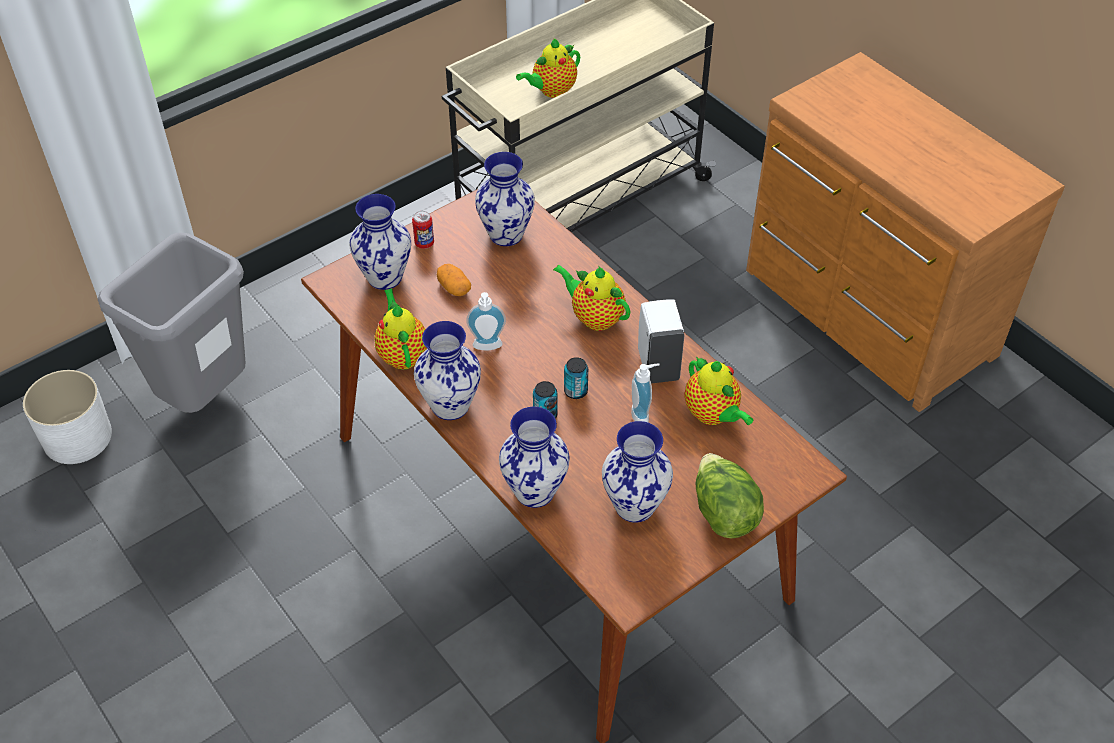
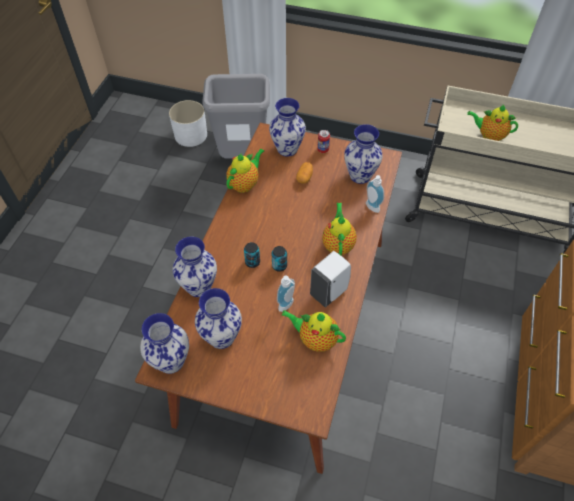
camera: 55 degrees right, 5 degrees up
(449, 406) = (227, 220): vase -> vase (170, 361)
(487, 347) = (277, 213): soap dispenser -> soap dispenser (371, 208)
(713, 415) = (315, 339): teapot -> teapot turned 90 degrees clockwise
(723, 513) = (248, 384): lettuce -> none

